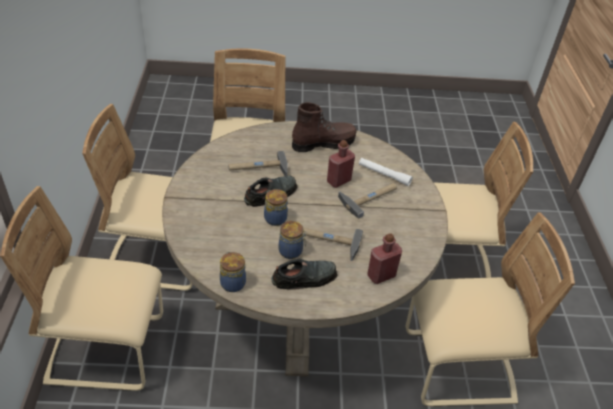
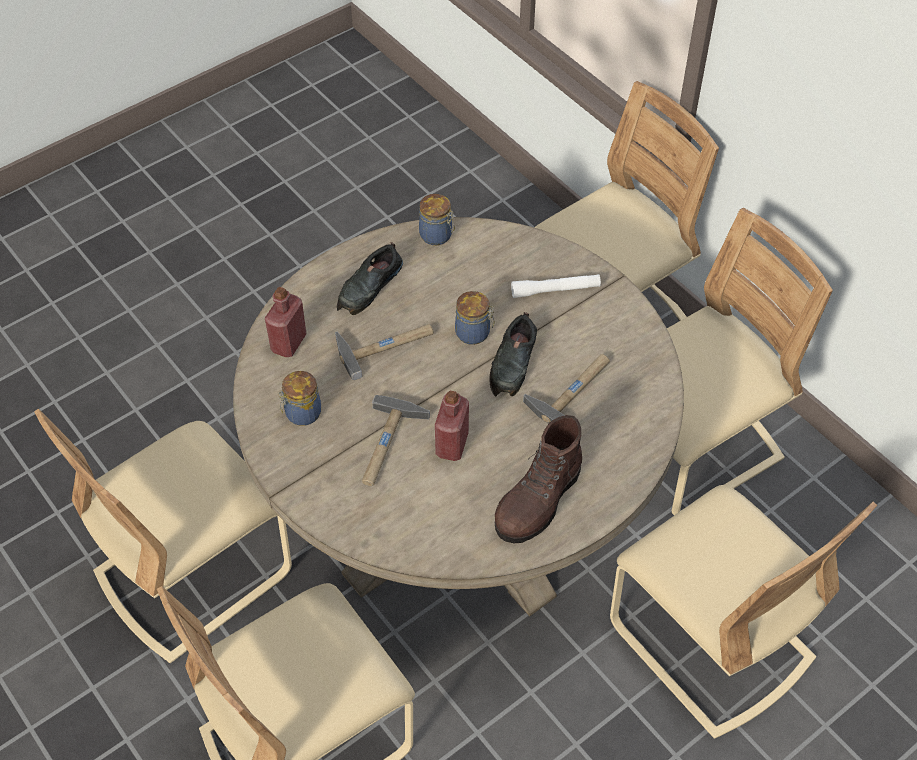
camera: 145 degrees right, 10 degrees up
(291, 251) = (412, 306): jar -> jar (301, 413)
(384, 175) = (400, 502): white flashlight -> white flashlight (555, 290)

